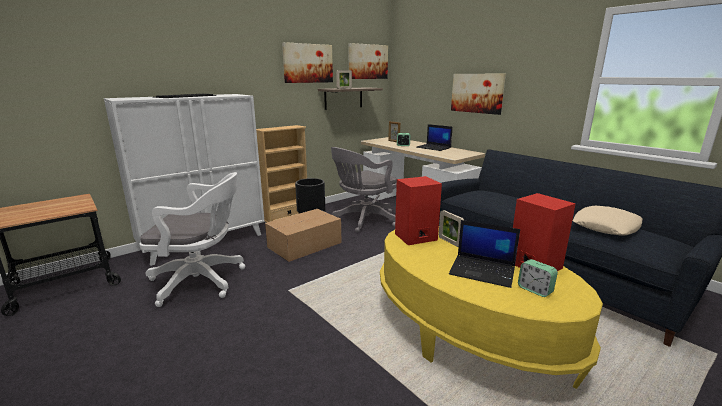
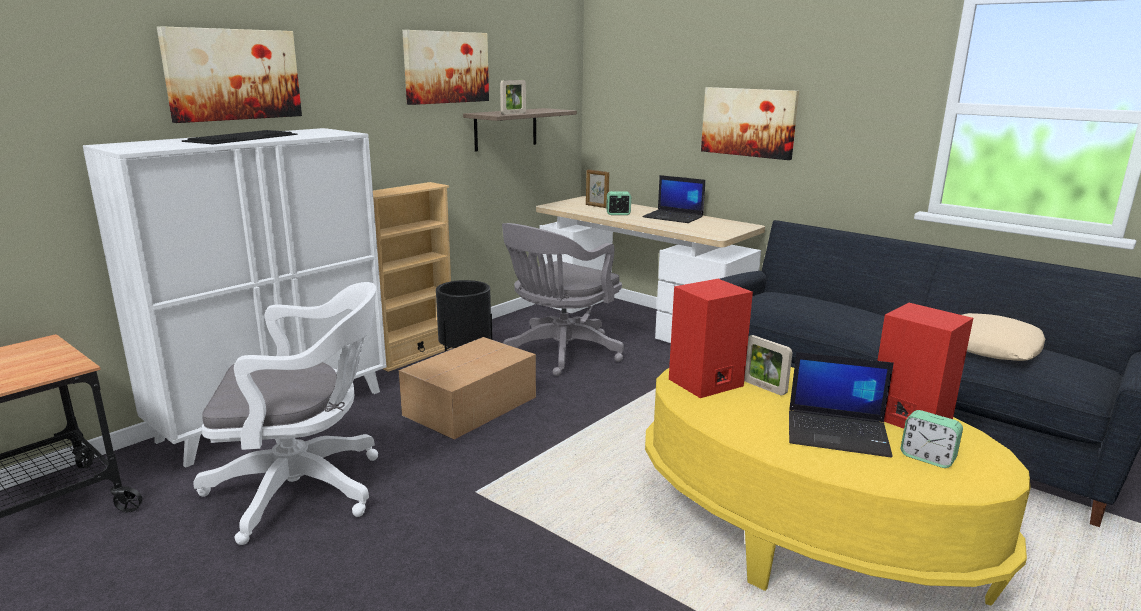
camera: 10 degrees left, 0 degrees up
(367, 61) = (545, 61): picture -> picture (233, 74)

